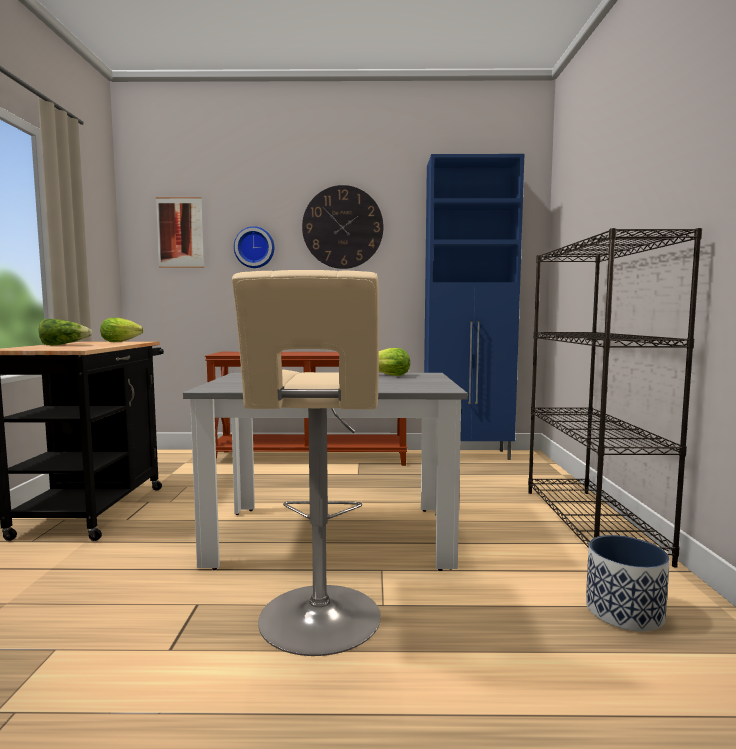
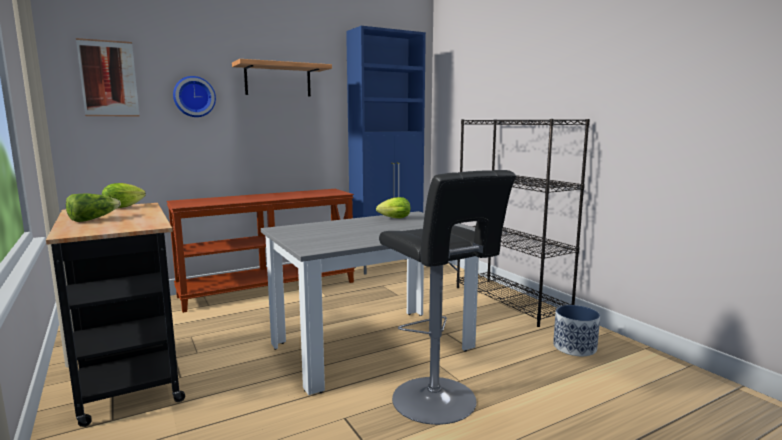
camera: 30 degrees left, 5 degrees up
(319, 623) = (438, 402): beige stool -> black stool
(342, 227) = (278, 80): wall clock -> shelf

